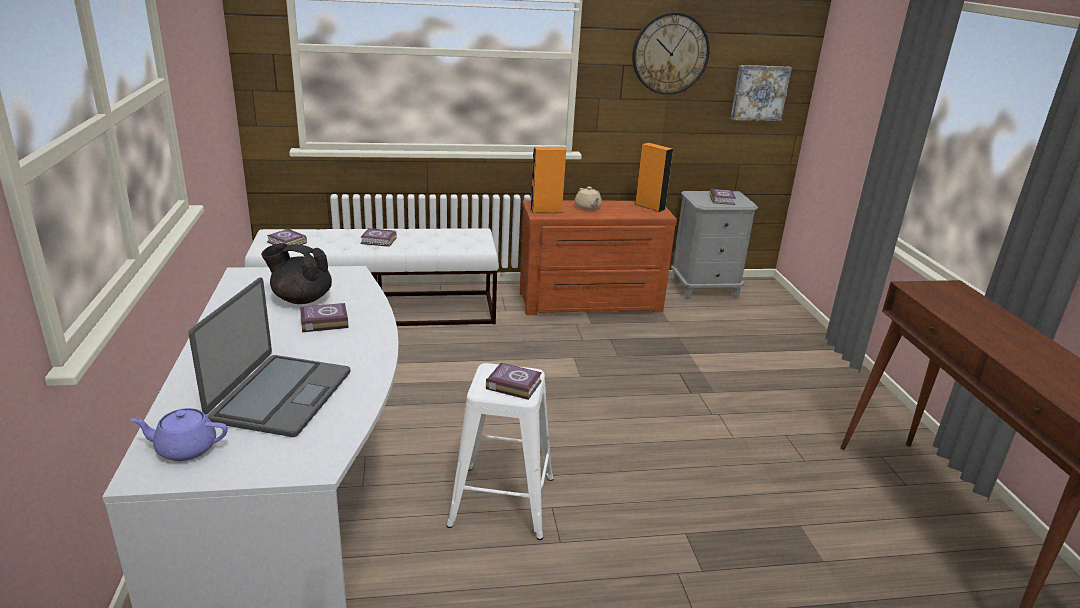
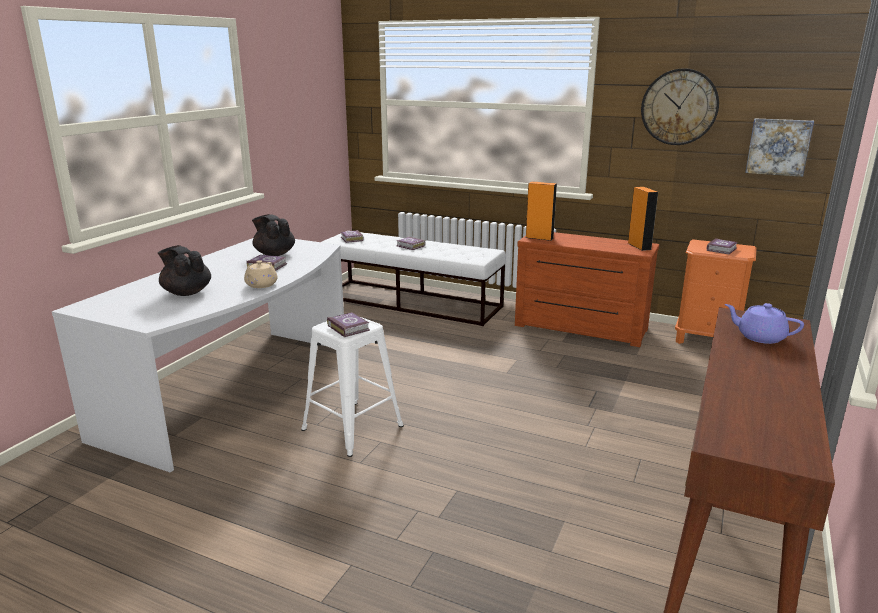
camera: 35 degrees right, 5 degrees down
(185, 449) = (110, 302): purple teapot -> purple teapot (759, 337)
(280, 396) = (186, 292): laptop -> black teapot
(588, 207) = (579, 240): beige teapot -> beige teapot (261, 285)
(705, 289) = (707, 339): grey nightstand -> orange nightstand

